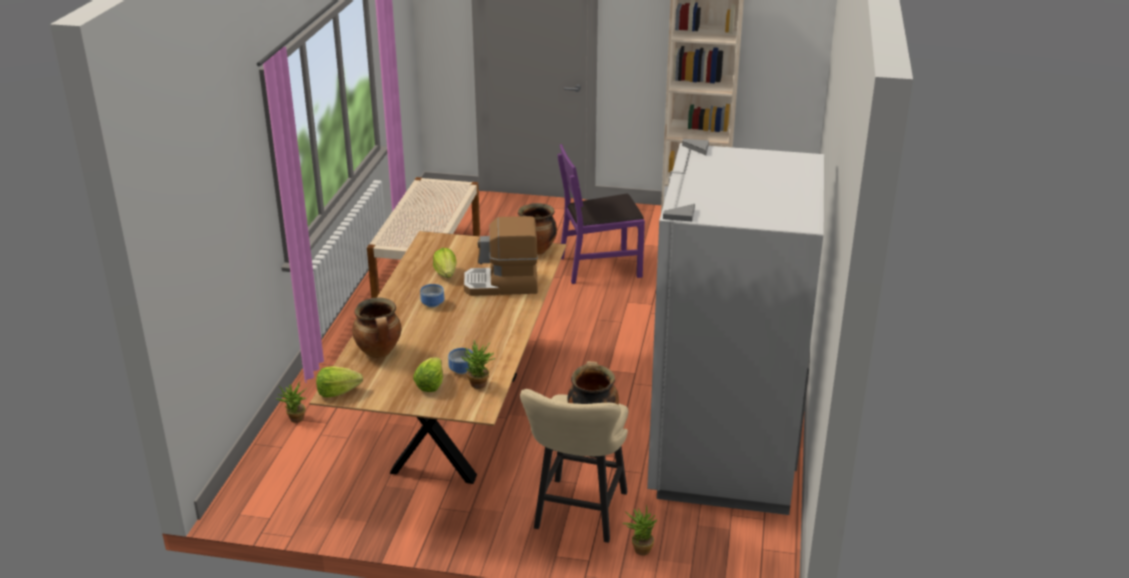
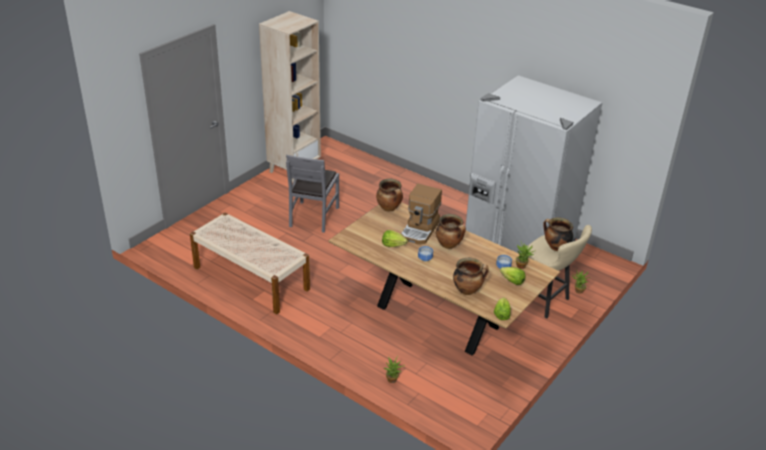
camera: 65 degrees left, 5 degrees up
(483, 314) = (449, 245): none -> cooking pot
(600, 266) = (313, 216): purple chair -> grey chair

